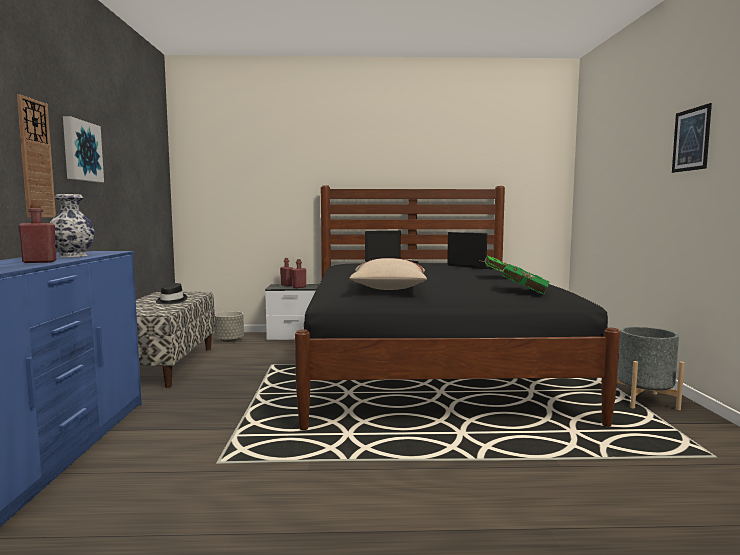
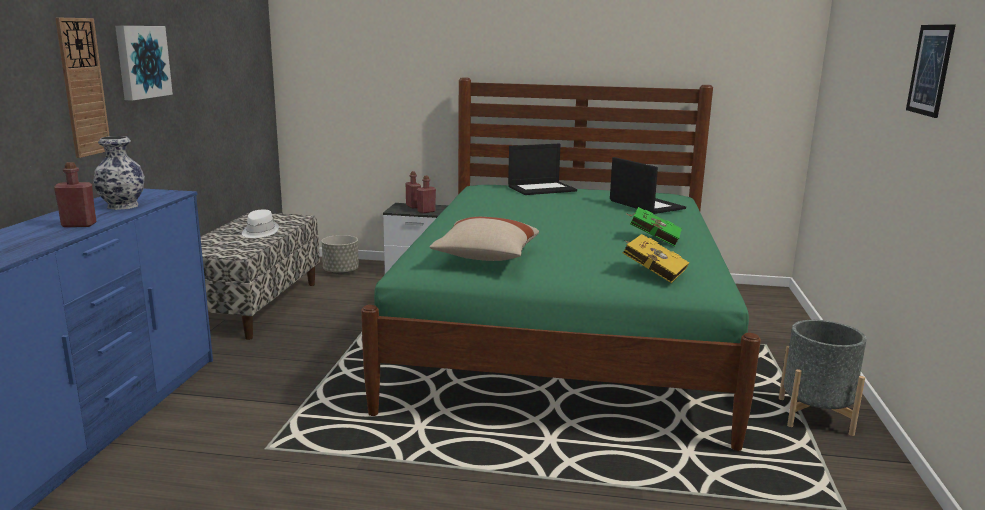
camera: 10 degrees right, 10 degrees up
(171, 301) = (259, 232): black hat -> white hat
(427, 367) = (563, 336): black bed -> green bed
(523, 291) = (652, 272): green book -> yellow book

